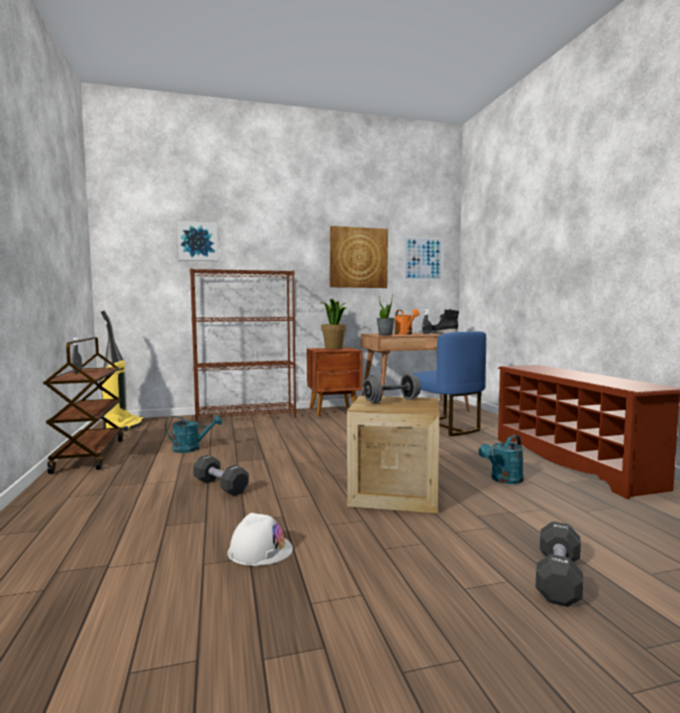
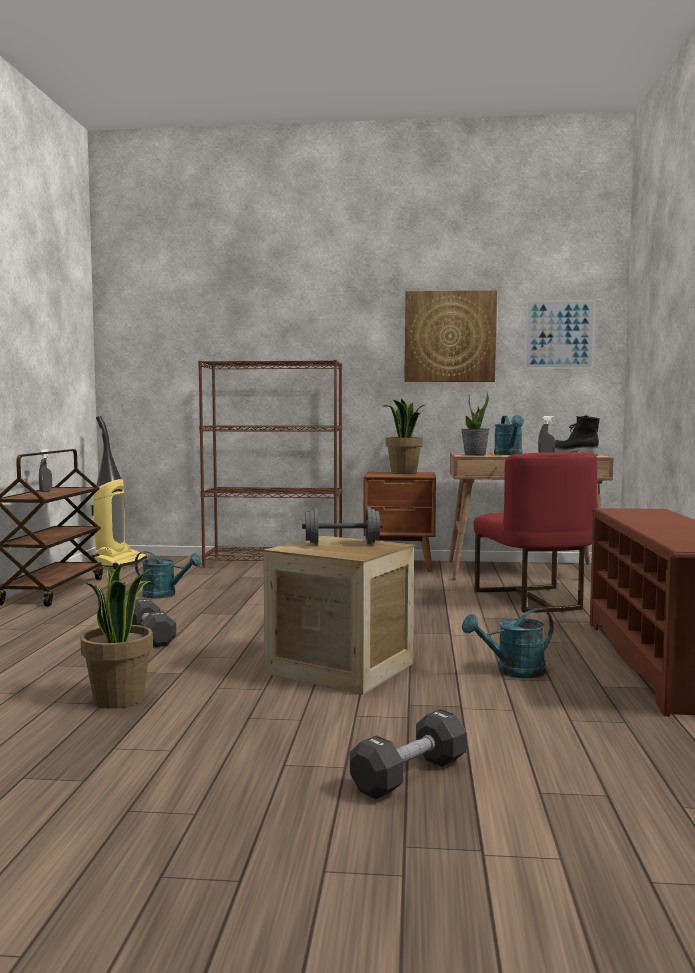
camera: 20 degrees right, 0 degrees up
(198, 241) = (221, 322): picture -> none
(260, 550) = (120, 699): white hard hat -> potted plant
(405, 334) = (509, 454): orange watering can -> turquoise watering can
(444, 427) = (532, 599): blue chair -> red chair

